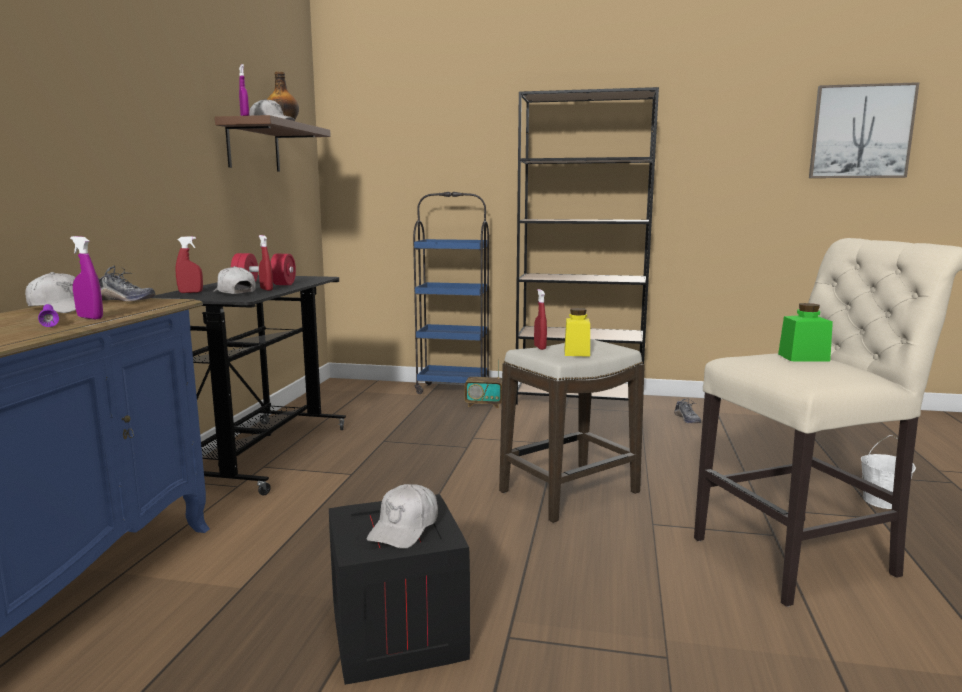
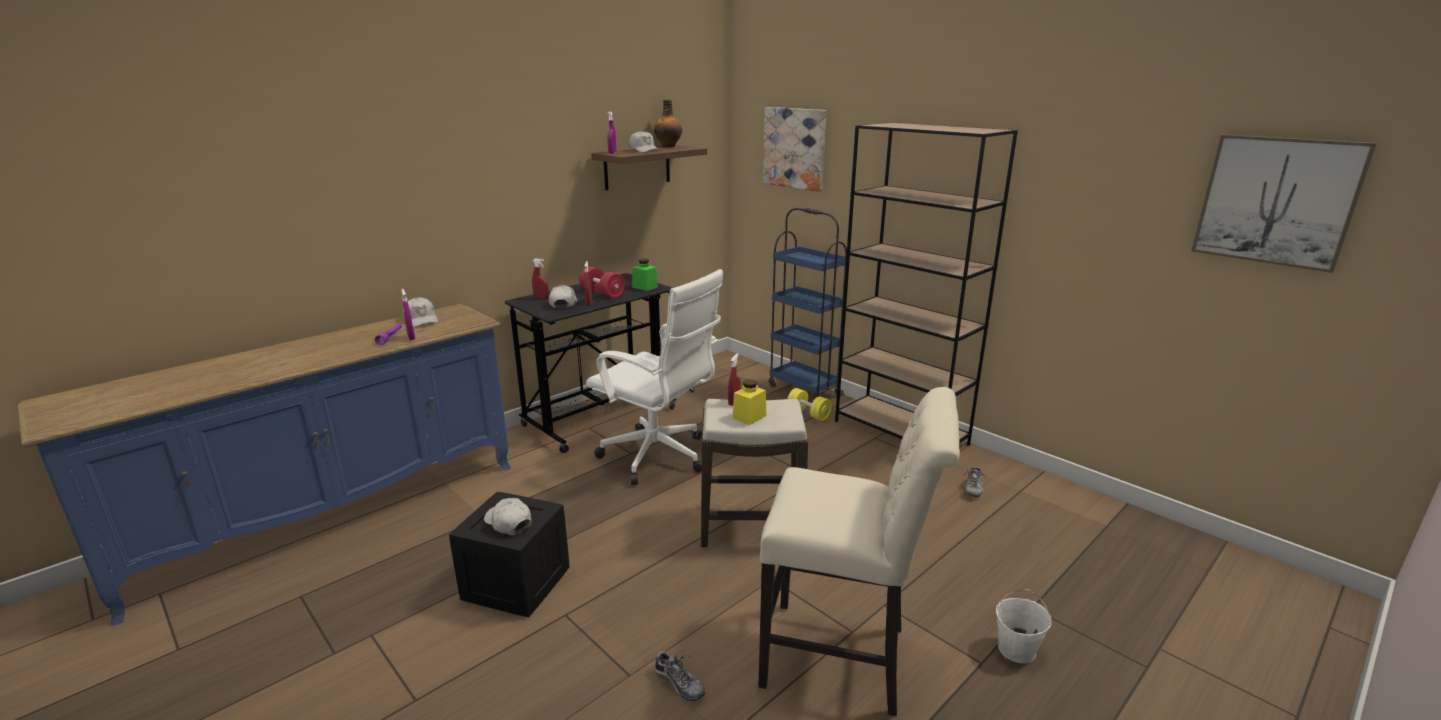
camera: 35 degrees right, 10 degrees up
(122, 300) = (461, 315): shoe -> shoe (679, 684)
(390, 469) = (659, 457): none -> white office chair
(405, 528) = (508, 522): white cap -> white cap turned 75 degrees clockwise
(411, 137) = (795, 148): none -> picture
(484, 405) = (808, 414): radio -> yellow dumbbell
(803, 357) = (835, 494): green jar -> green jar (645, 287)

